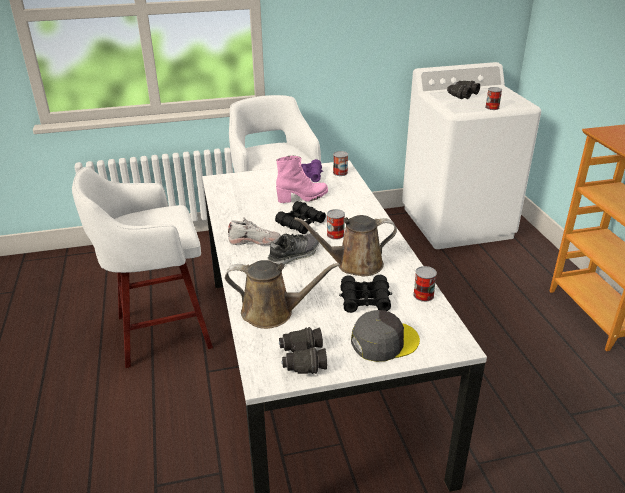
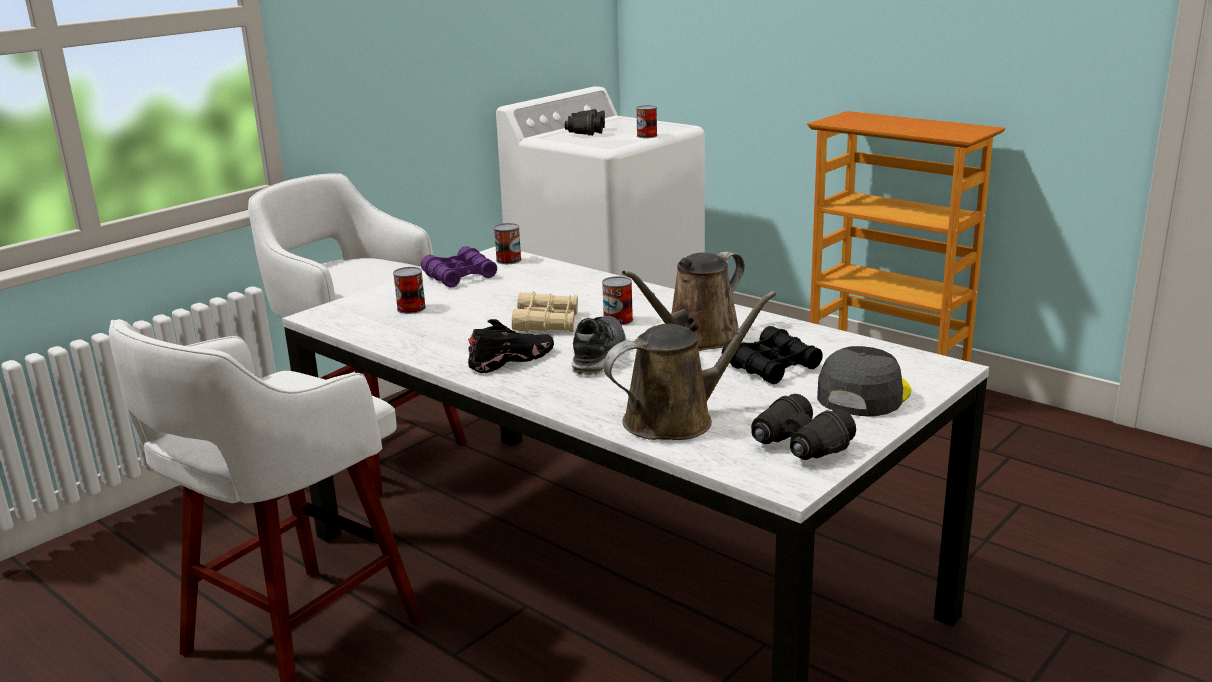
camera: 35 degrees left, 10 degrees down
(254, 241) = (511, 360): white shoe -> black shoe
(301, 223) = (546, 323): black binoculars -> beige binoculars
(303, 198) = (500, 298): pink boot -> none
(423, 295) = (831, 340): can -> can (411, 308)

